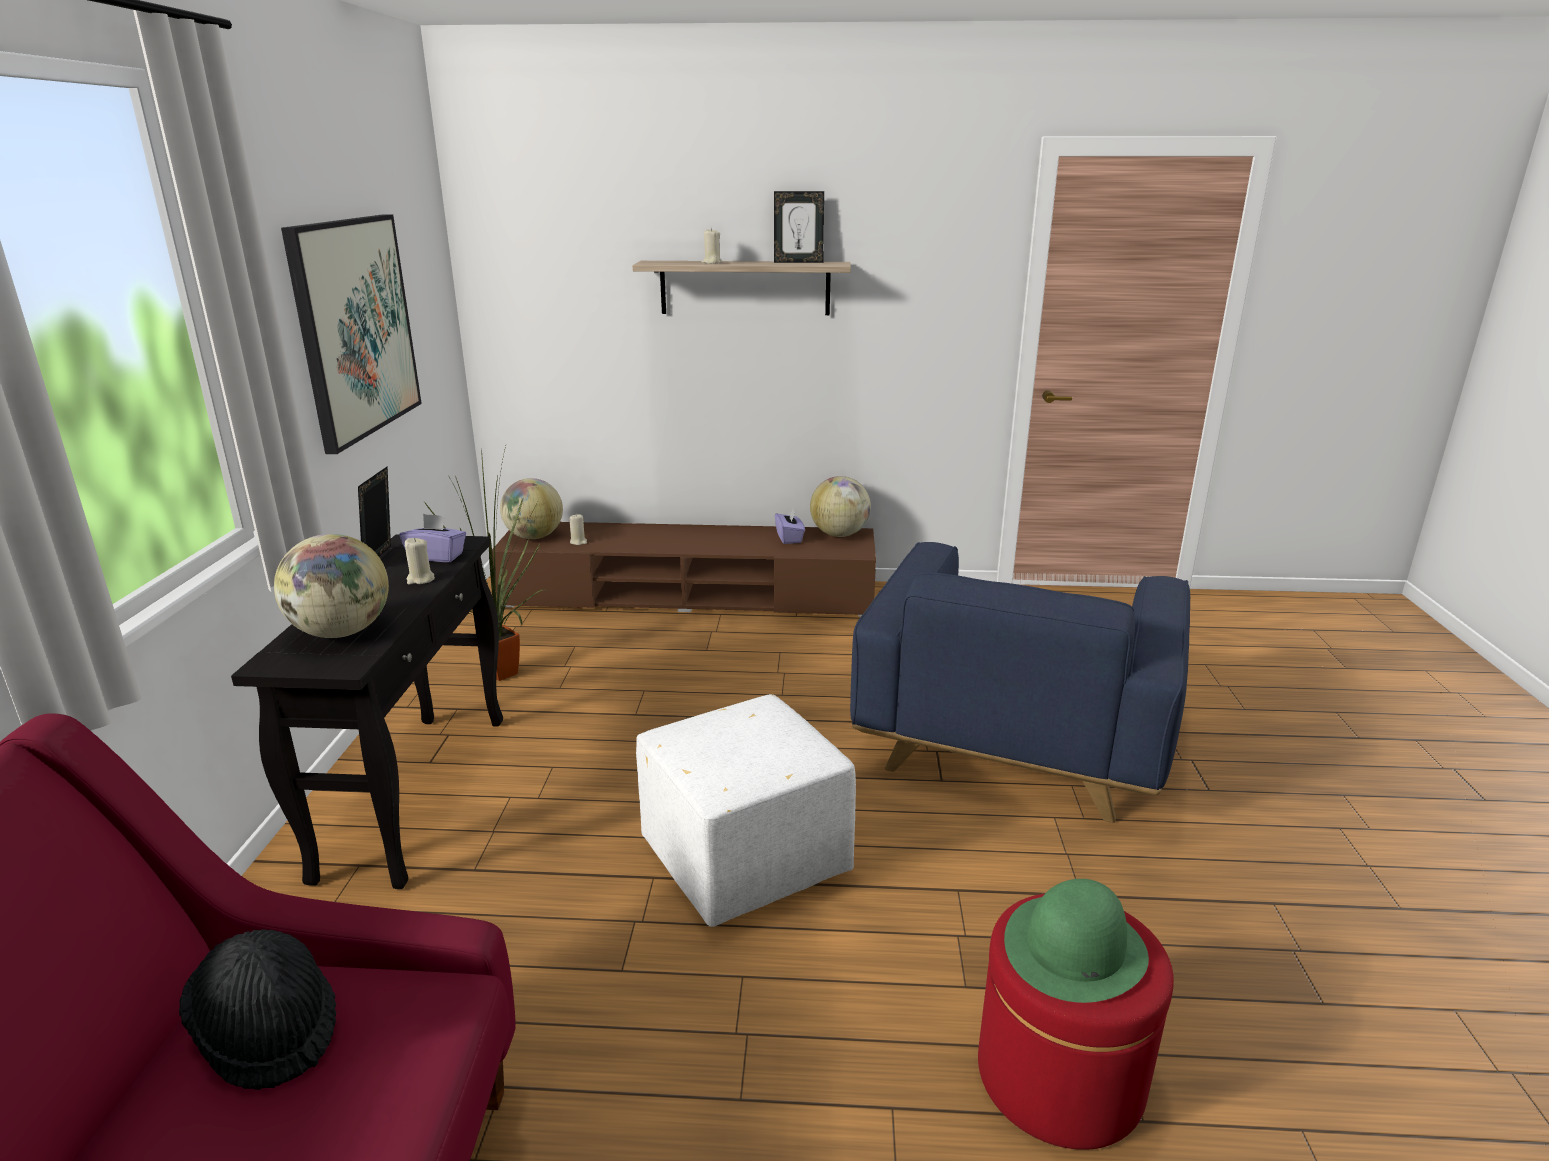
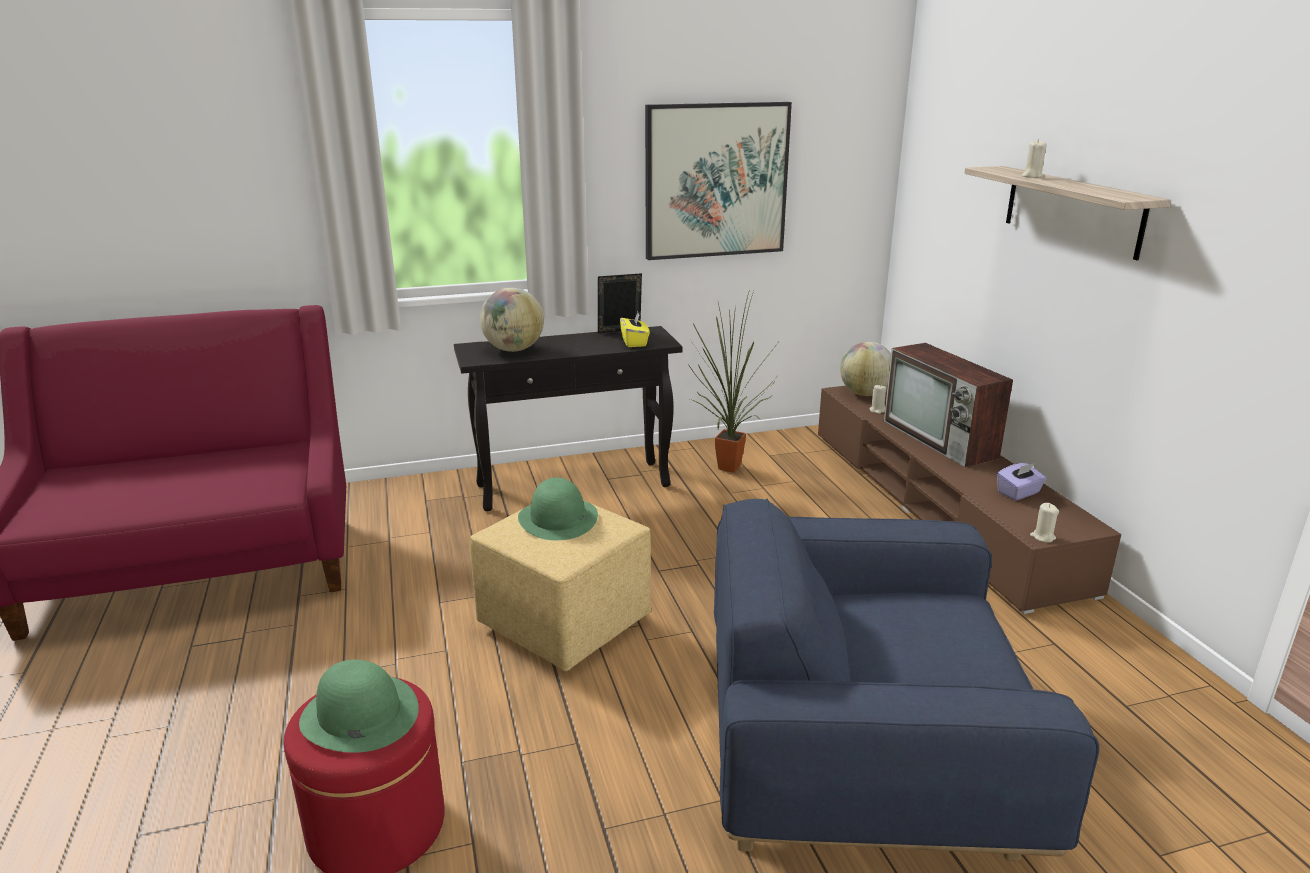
camera: 70 degrees right, 0 degrees up
(268, 1030) = (261, 462): black hat -> none
(420, 579) = (596, 347): beige candle -> beige candle (1042, 537)
(437, 556) = (634, 342): purple tissue box -> yellow tissue box
(670, 536) = (941, 440): none -> television
(721, 741) = (558, 519): none -> green hat
(744, 859) = (567, 623): white ottoman -> yellow ottoman
(798, 262) = (1110, 190): picture frame -> none
(839, 534) = (1070, 517): globe -> none

